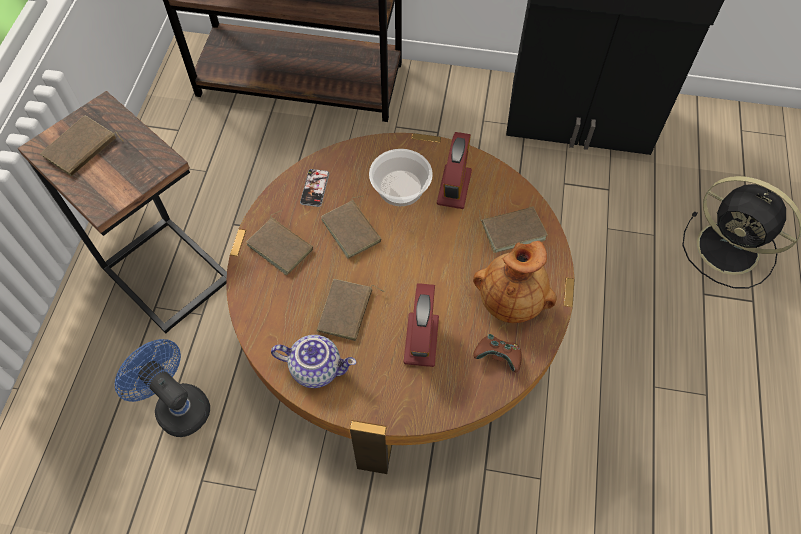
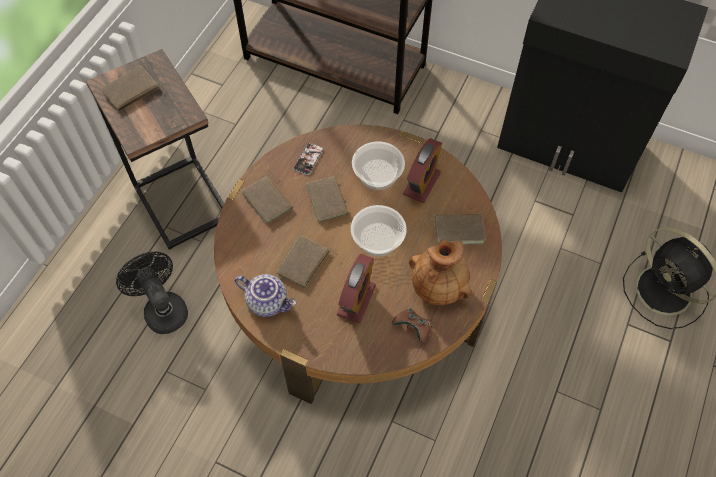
camera: 15 degrees right, 0 degrees up
(177, 405) = (163, 308): blue fan -> black fan
(423, 262) = (377, 239): none -> bowl

